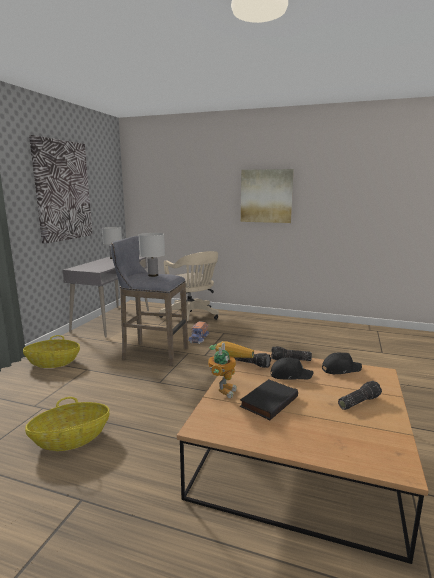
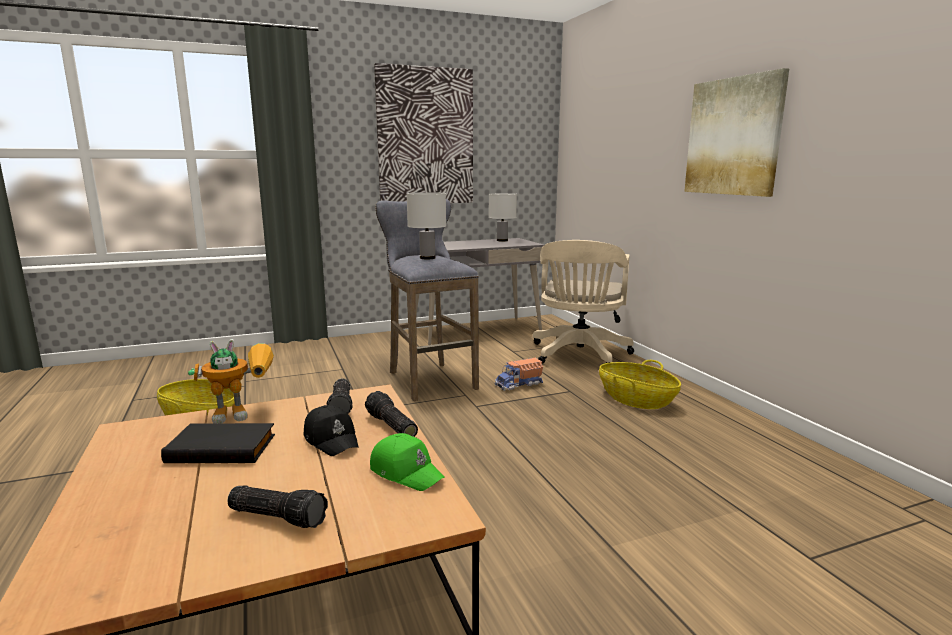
camera: 50 degrees right, 0 degrees up
(53, 362) = (336, 352): basket -> basket (636, 400)
(340, 369) = (406, 472): black cap -> green cap

